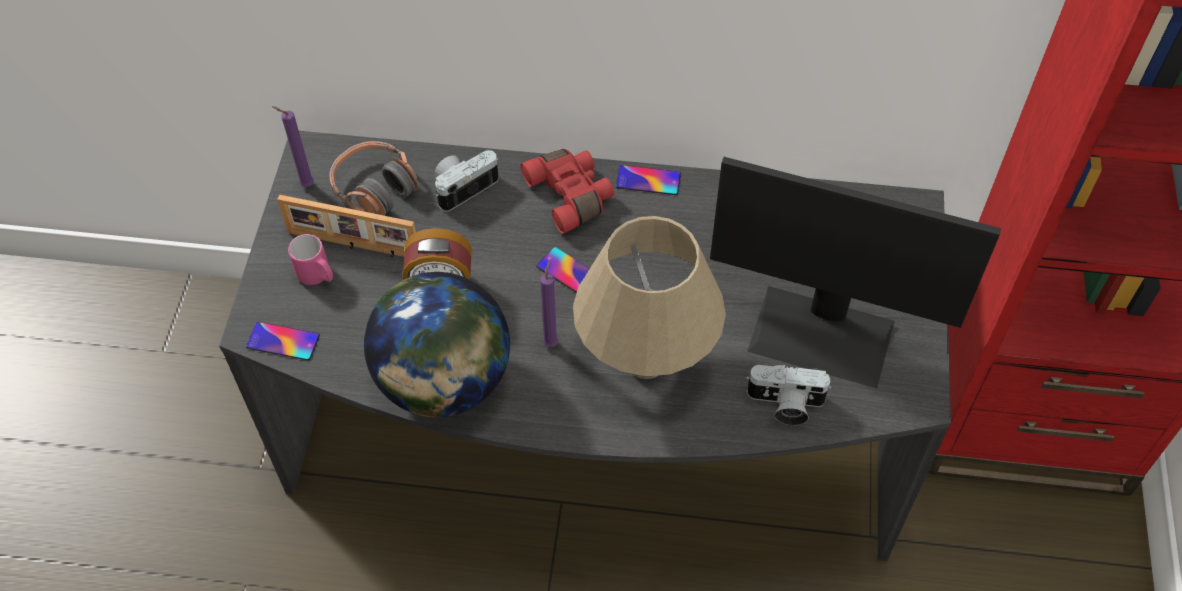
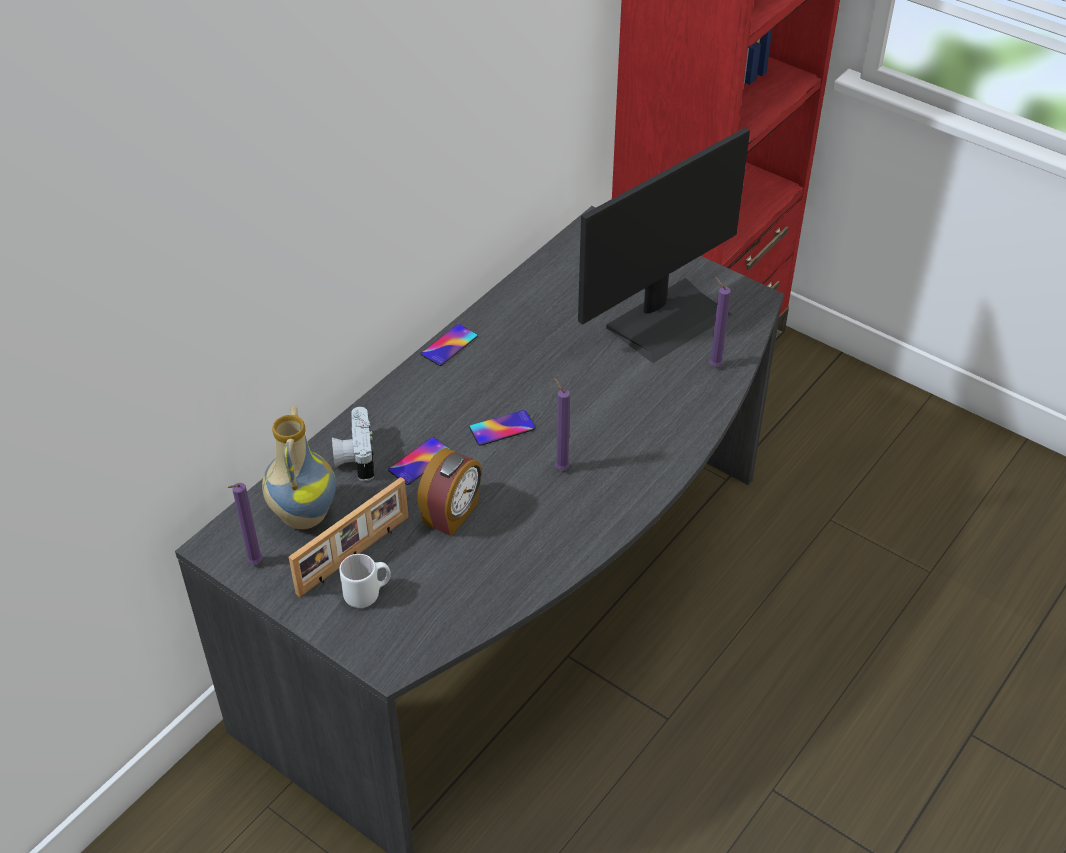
camera: 60 degrees left, 10 degrees down
(283, 341) = (421, 645): phone -> phone (420, 461)
(317, 276) = (368, 593): pink mug -> white mug
(375, 187) = (302, 515): headphones -> vase
(444, 382) = (549, 549): globe -> none
(571, 195) = (424, 395): red binoculars -> none
(646, 360) = (619, 420): beige table lamp -> none
(785, 405) = (713, 365): camera -> purple candle

